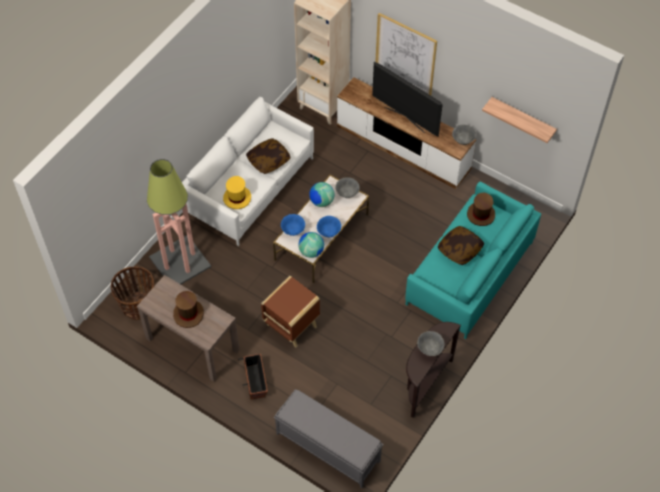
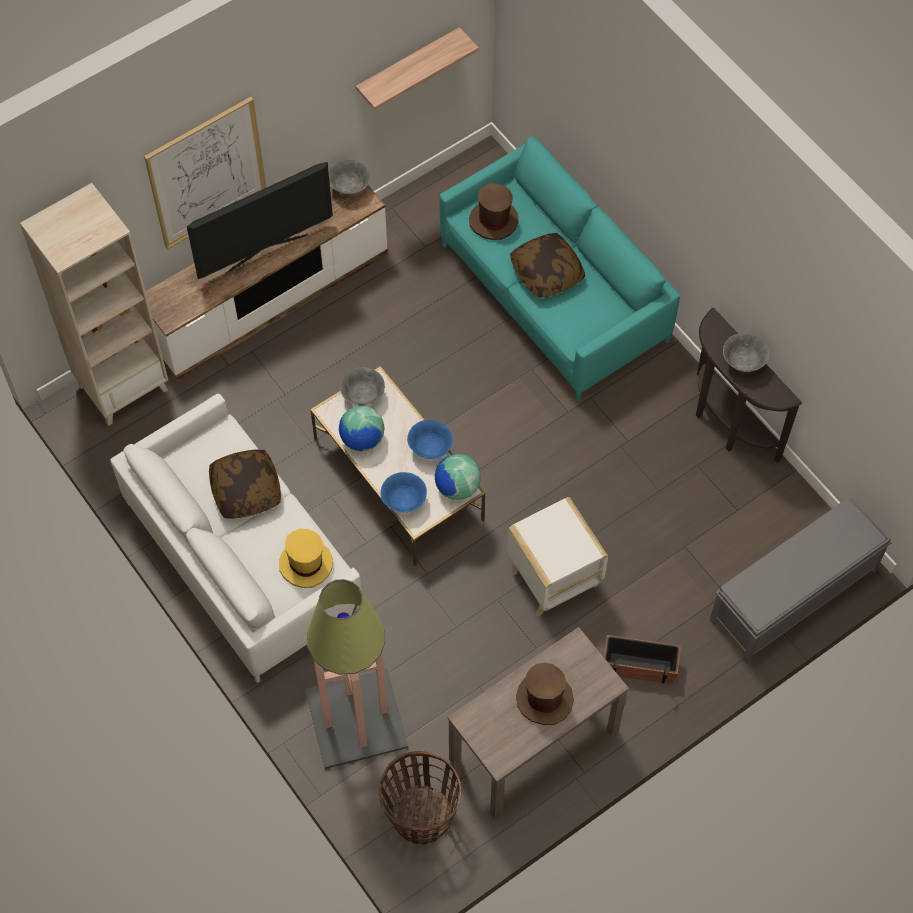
camera: 70 degrees left, 5 degrees up
(290, 325) = (553, 580): brown side table -> white side table

